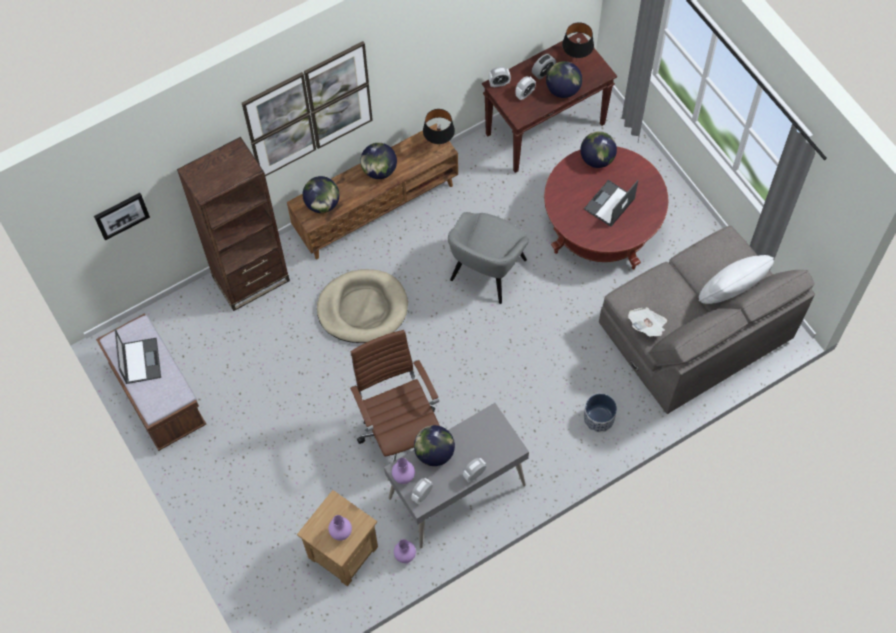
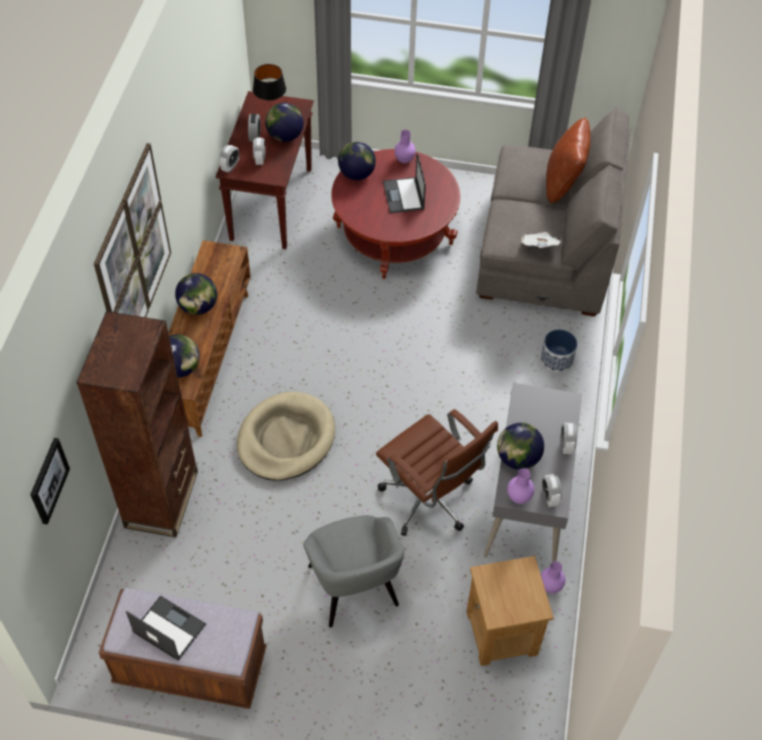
camera: 50 degrees left, 10 degrees down
(341, 533) = (520, 592): purple vase -> purple vase (404, 160)
(399, 432) = (430, 502): brown office chair -> brown office chair turned 150 degrees counterclockwise
(439, 146) = (226, 254): black table lamp -> none
(487, 271) = (350, 331): grey armchair -> grey armchair (353, 588)
(730, 294) = (563, 183): white pillow -> brown pillow

